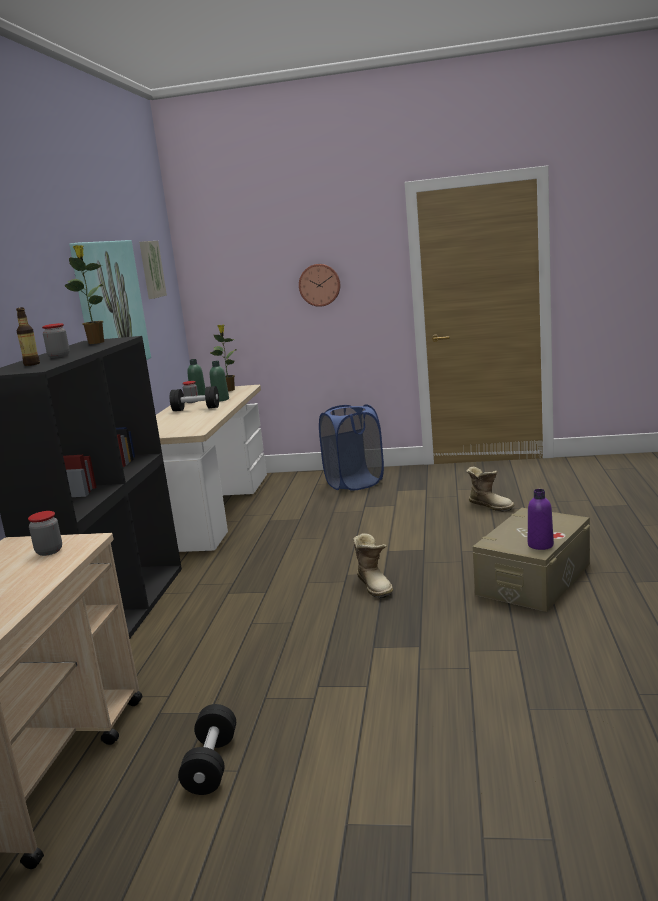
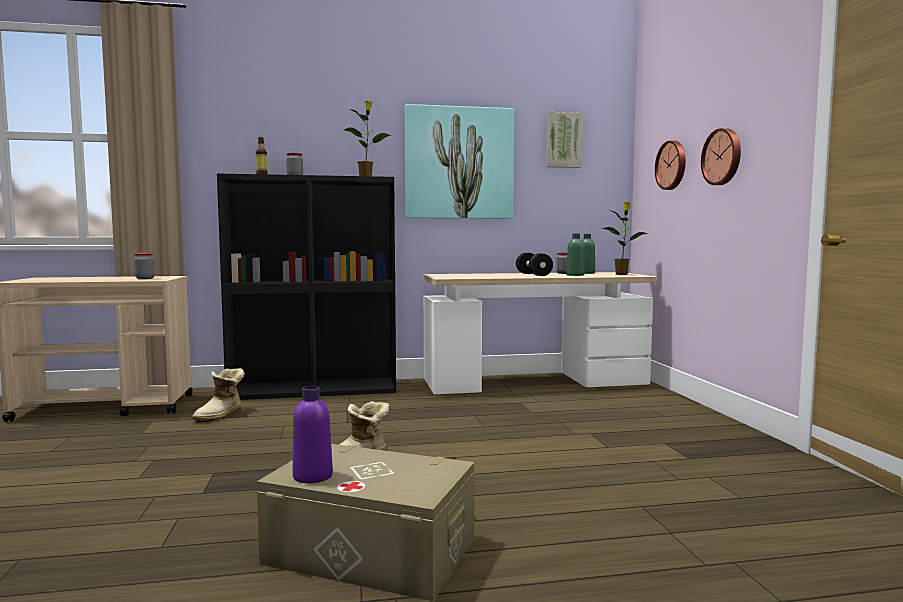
camera: 70 degrees right, 10 degrees down
(211, 764) = (67, 443): black dumbbell -> none
(250, 289) = (672, 165): none -> wall clock
(354, 483) = (668, 421): blue laundry basket -> none
(490, 505) = (658, 504): boot -> boot (221, 415)

